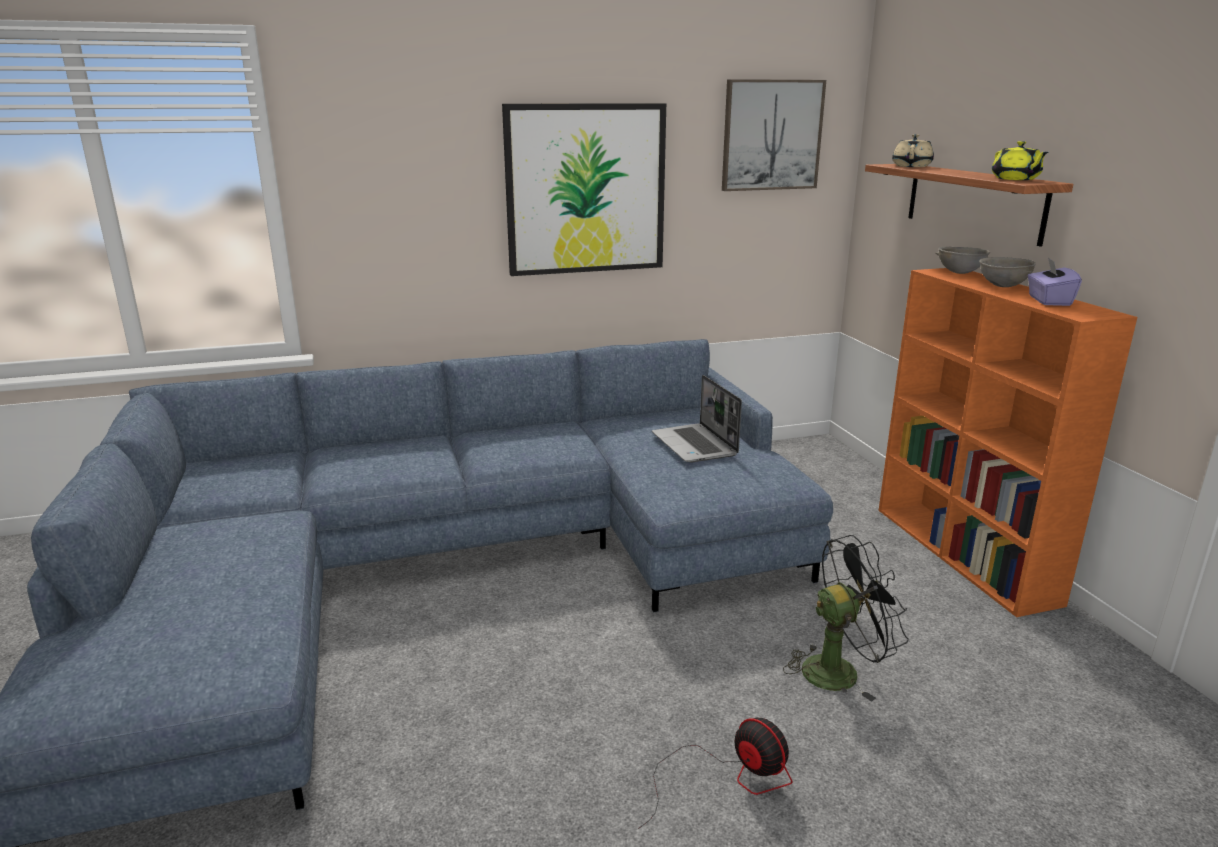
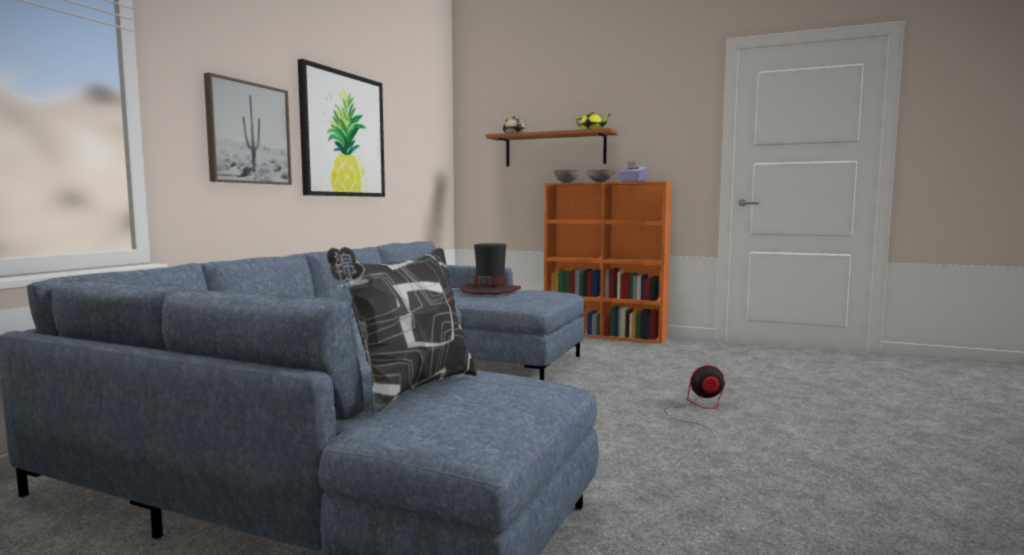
camera: 50 degrees left, 15 degrees down
(161, 609) = (410, 389): none -> pillow
(695, 445) = (490, 290): laptop -> hat
(771, 135) = (422, 117): picture -> picture (248, 133)
(840, 670) = (651, 372): black fan -> none

